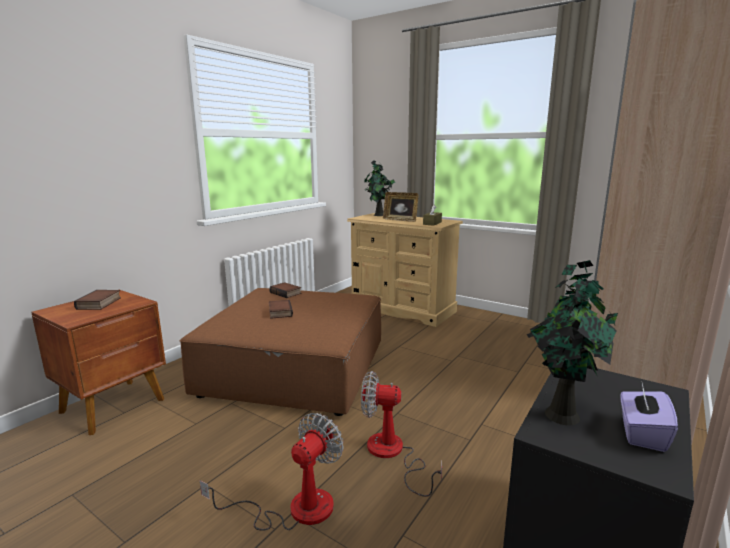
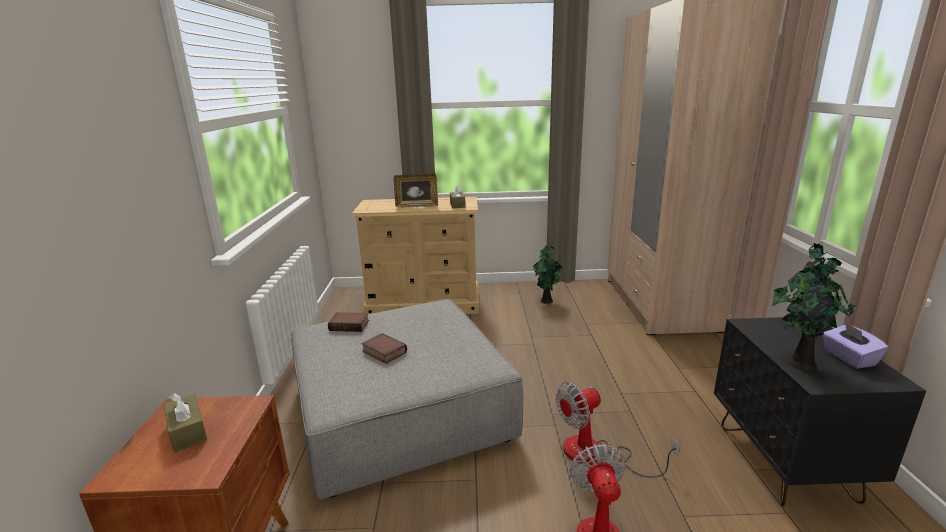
camera: 35 degrees left, 5 degrees up
(100, 303) = (187, 431): book -> brown tissue box
(295, 369) = (400, 411): brown ottoman -> grey ottoman
(378, 215) = (377, 202): potted plant -> potted plant (547, 301)

